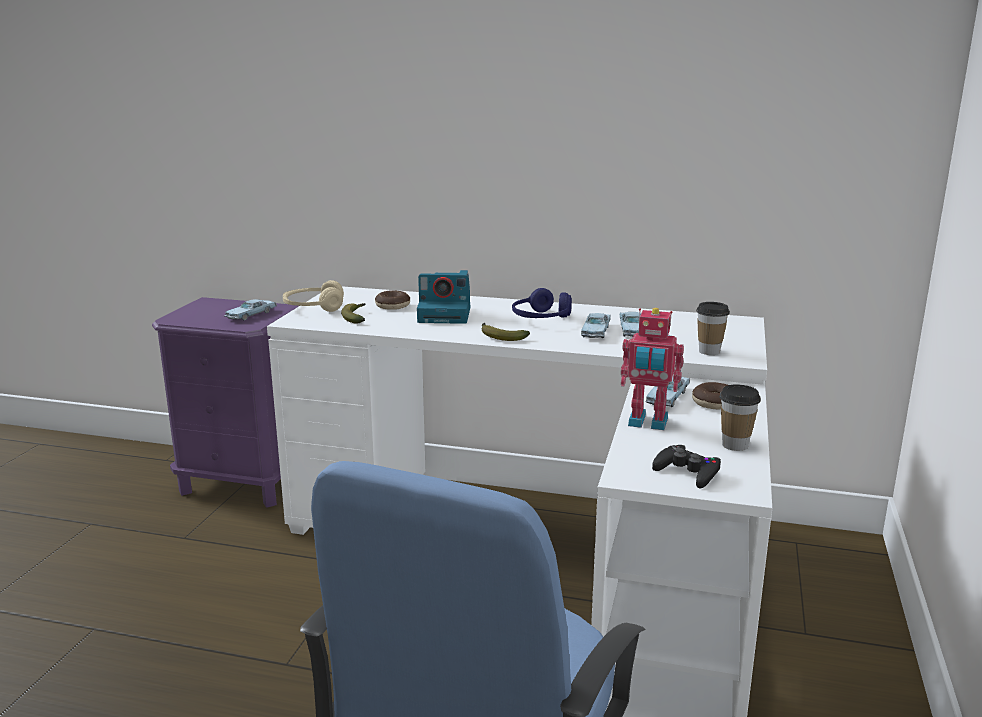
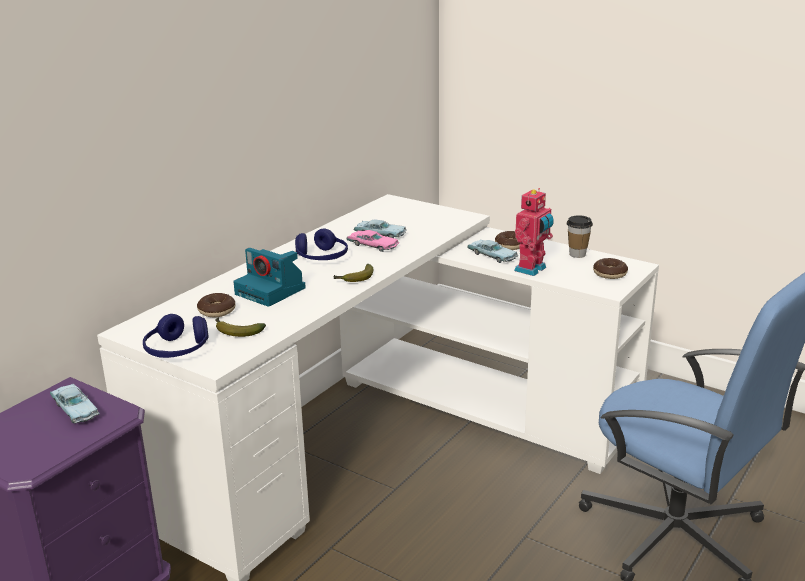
camera: 70 degrees left, 5 degrees up
(314, 308) = (177, 350): beige headphones -> blue headphones
(446, 315) = (272, 291): camera -> camera turned 105 degrees clockwise
(595, 331) = (372, 245): blue toy car -> pink toy car
(687, 472) = (610, 274): black game controller -> donut
(709, 351) = (446, 222): cup -> none

